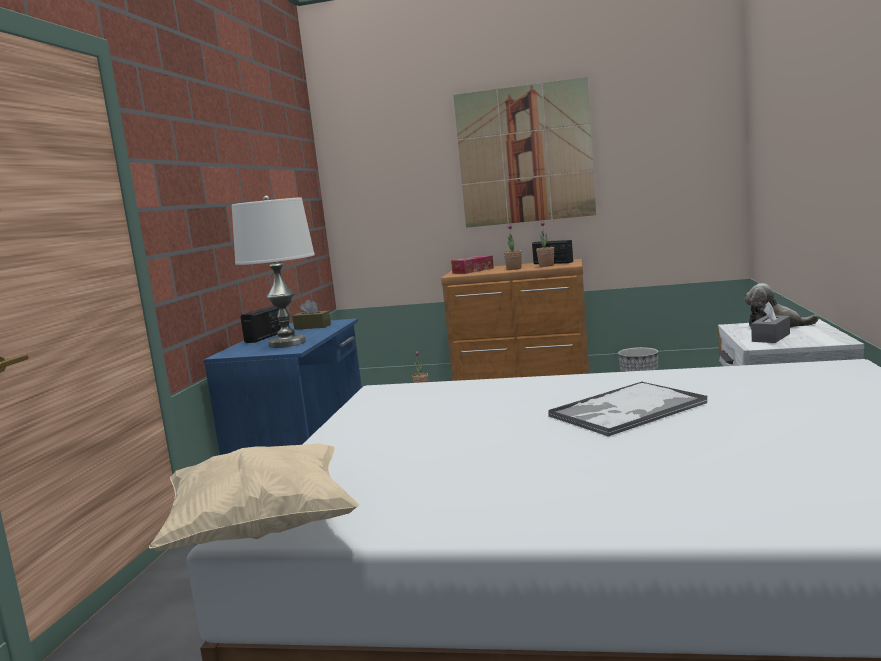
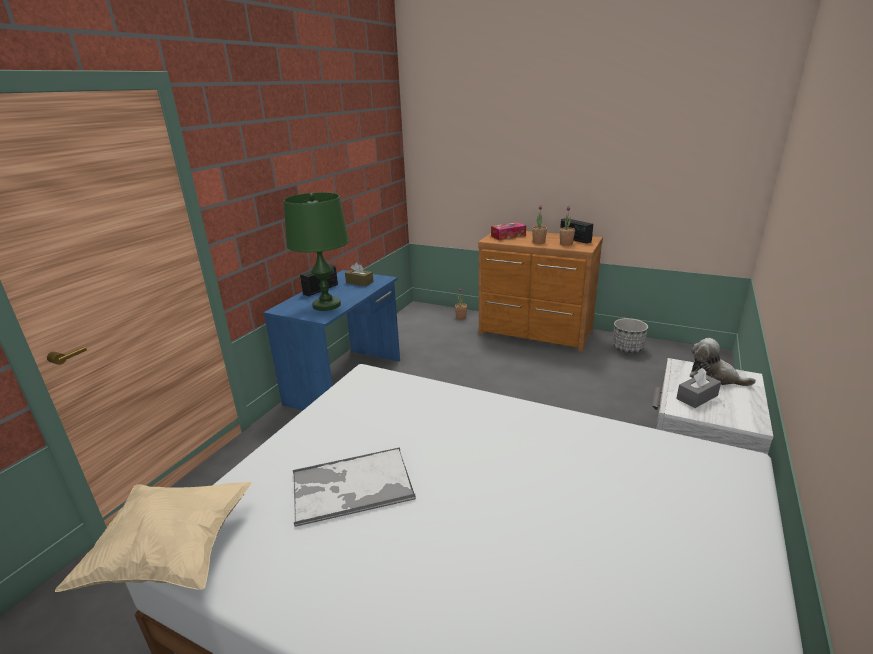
camera: 15 degrees right, 15 degrees up
(287, 343) = (326, 305): white table lamp -> green table lamp
(524, 154) = (568, 140): picture -> none
(626, 410) = (512, 473): tray -> tray (351, 486)

